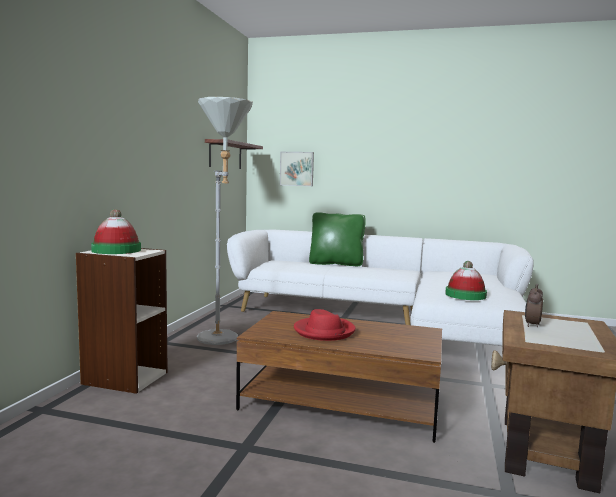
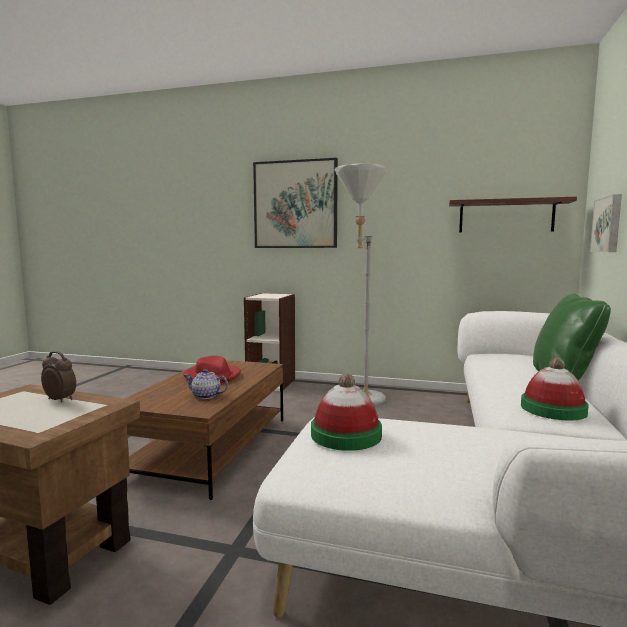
camera: 90 degrees right, 0 degrees up
(105, 118) = (295, 205): none -> picture
(116, 250) = (272, 295): hat -> hat (553, 409)
(390, 331) = (206, 396): none -> teapot

